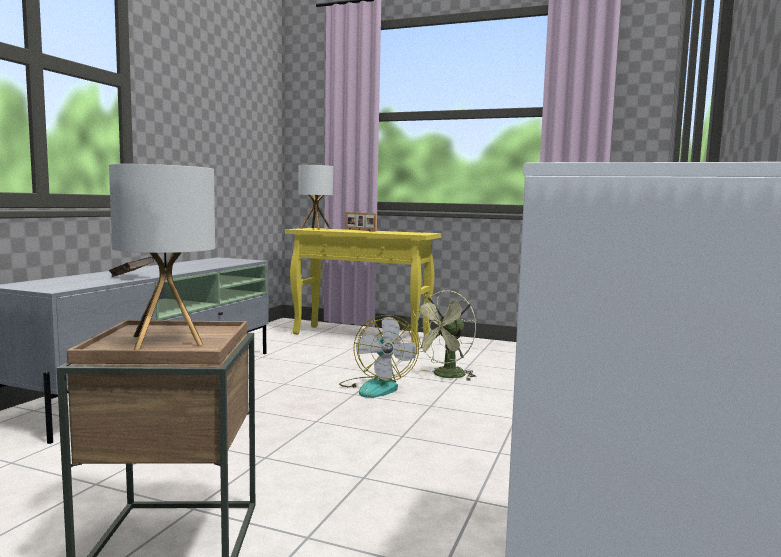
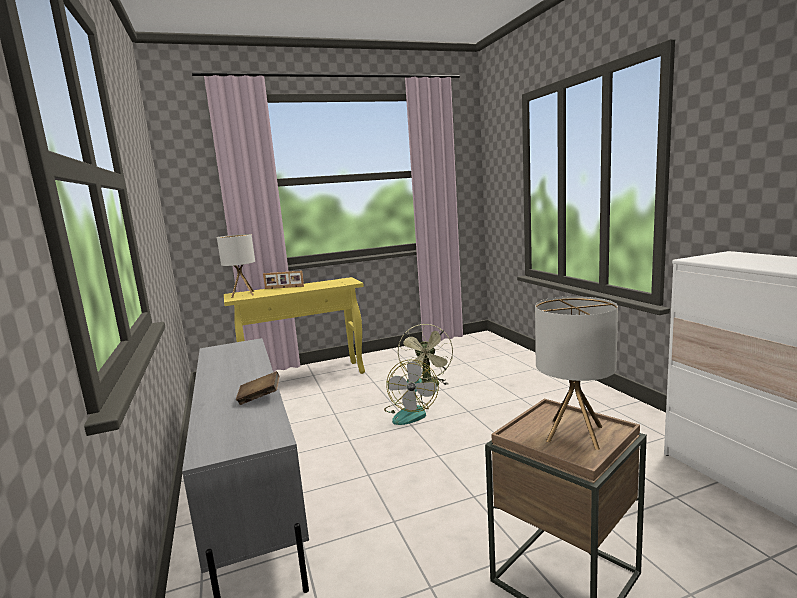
camera: 40 degrees left, 5 degrees up
(376, 387) = (411, 413): fan -> fan turned 60 degrees clockwise

